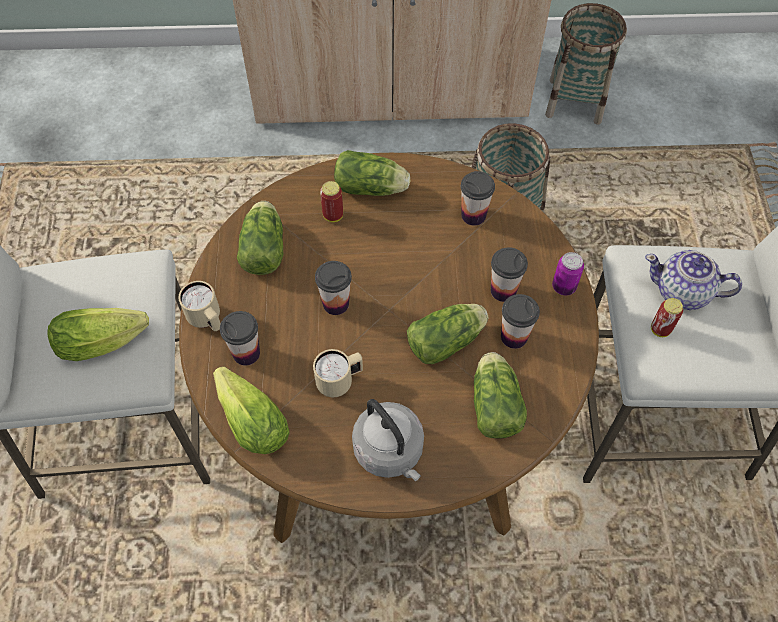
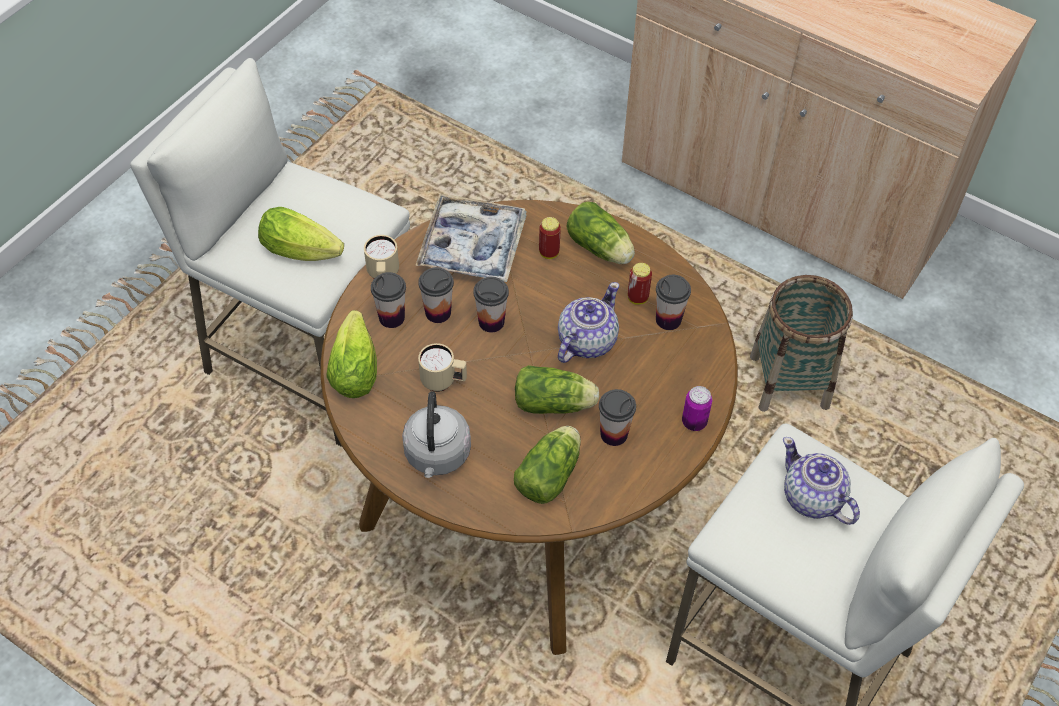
camera: 35 degrees right, 5 degrees down
(264, 247) = (472, 246): lettuce -> tray
(426, 272) = (586, 341): none -> teapot
(503, 290) = (638, 393): cup -> cup (438, 312)
(575, 101) = (971, 311): basket -> none
(660, 329) = (761, 514): can -> can (637, 298)

